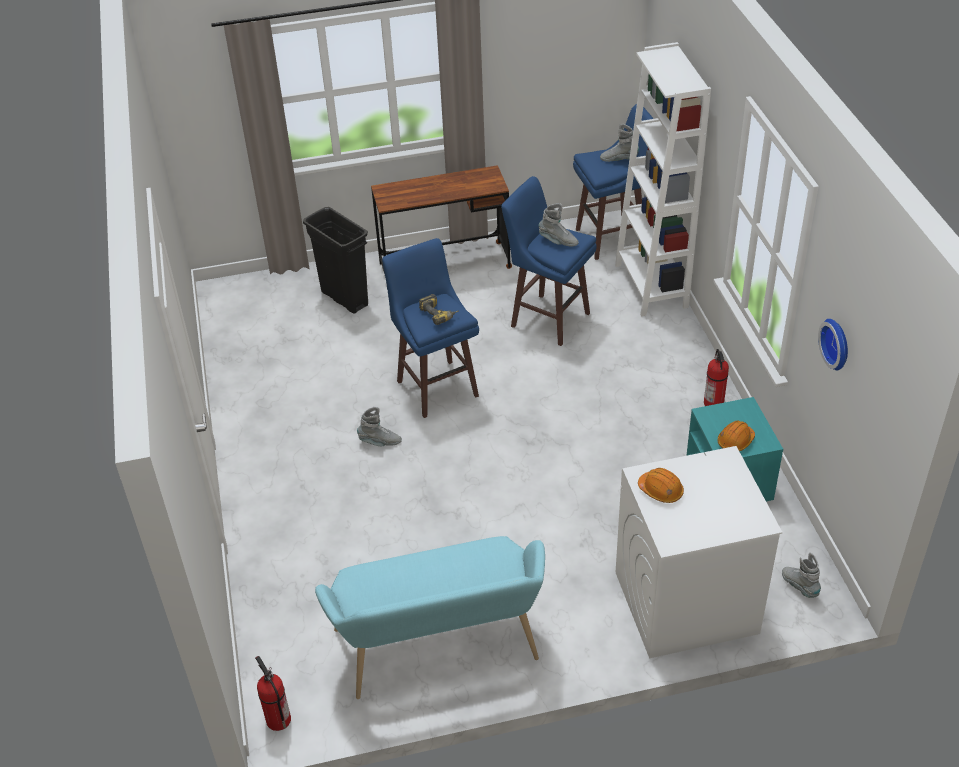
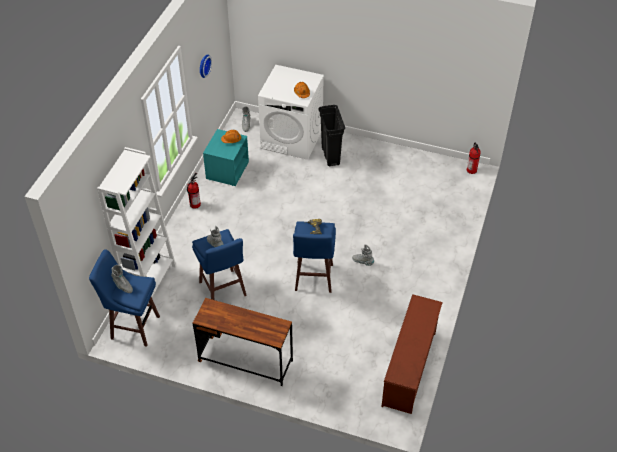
camera: 150 degrees left, 5 degrees up
(227, 344) = (410, 369): none -> brown shoe rack
(344, 298) = (322, 367): black trash can -> black trash can (330, 156)
(440, 651) = (396, 164): turquoise bench -> none

